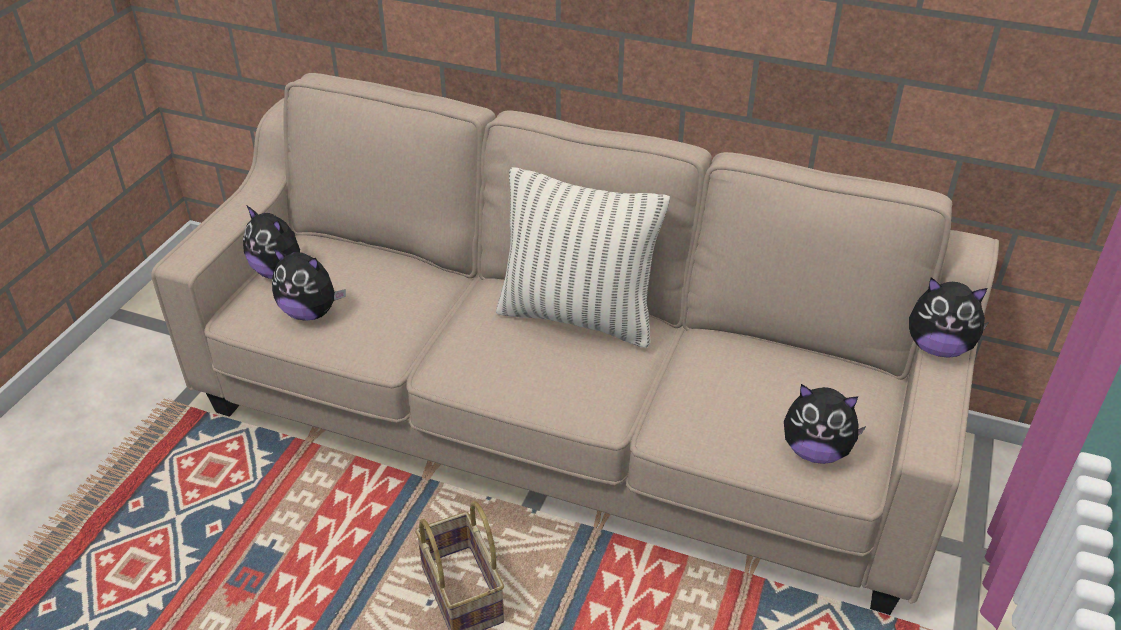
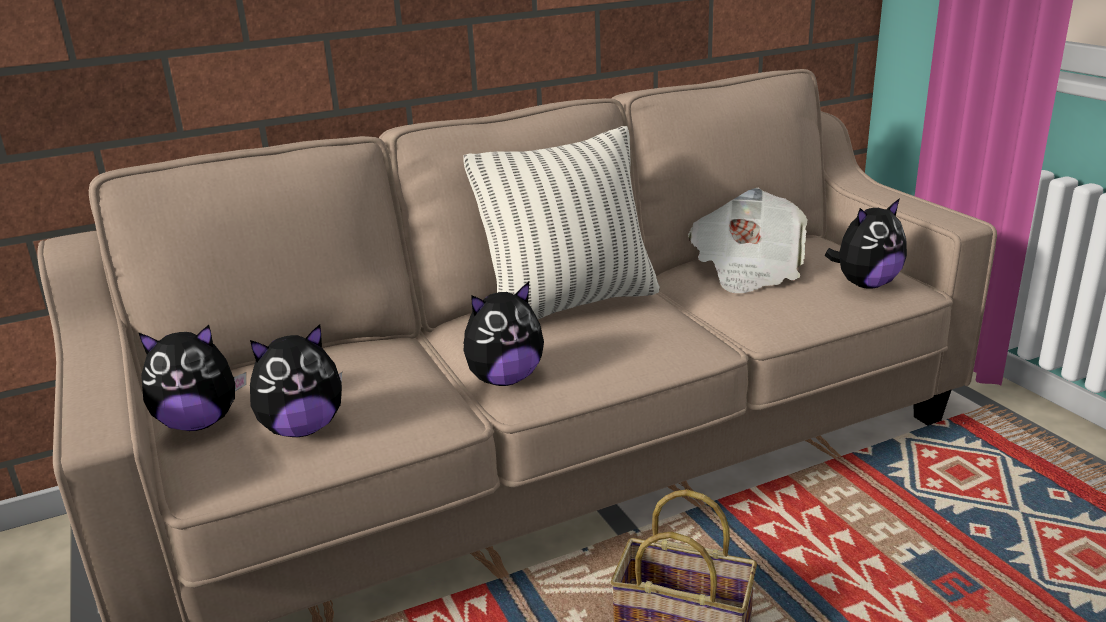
camera: 45 degrees left, 15 degrees down
(751, 370) = (746, 269): none -> newspaper
(938, 347) = (851, 185): plush toy -> plush toy (504, 379)

